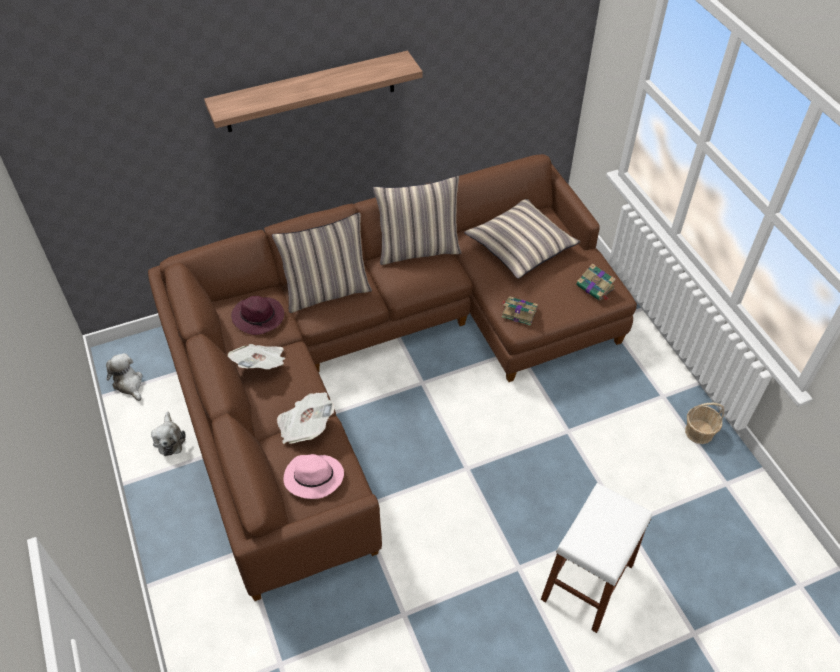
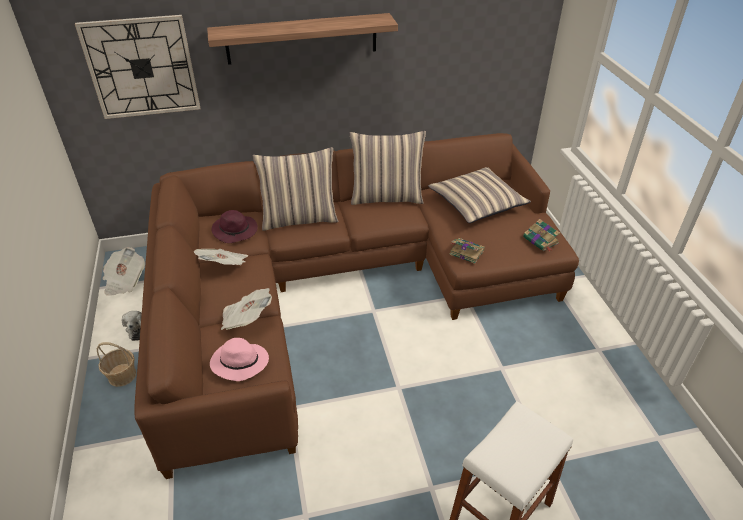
camera: 10 degrees right, 10 degrees down
(129, 383) = (124, 281): plush toy -> newspaper
(130, 151) = (141, 67): none -> wall clock
(699, 432) = (632, 386): basket -> basket (122, 375)

